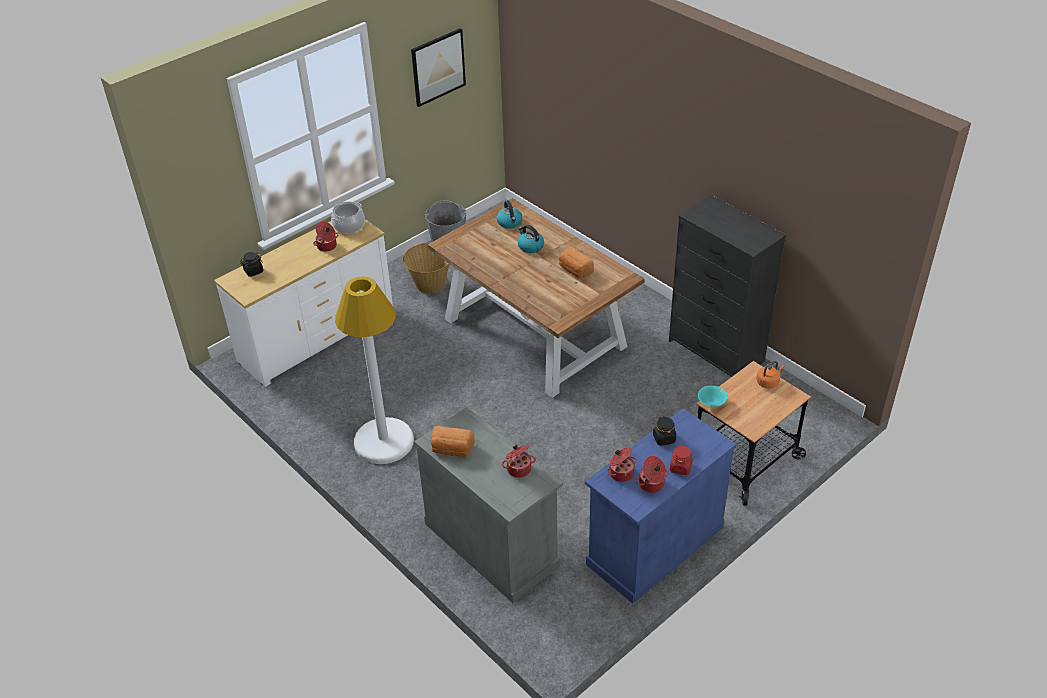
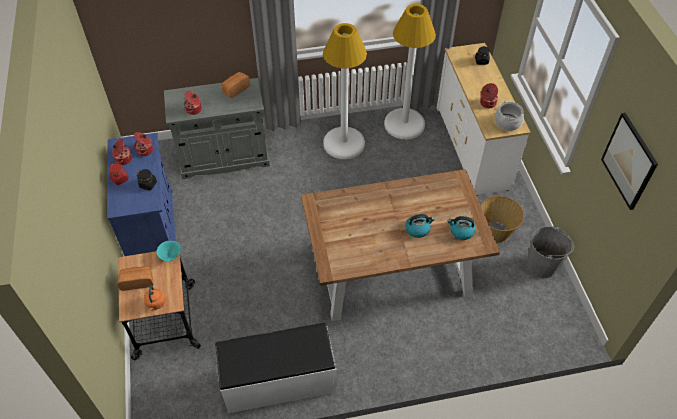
camera: 120 degrees right, 10 degrees up
(313, 403) = (404, 124): none -> white floor lamp
(574, 270) = (365, 242): bread -> bread (137, 281)
(716, 351) = (279, 381): black dresser -> white bench

